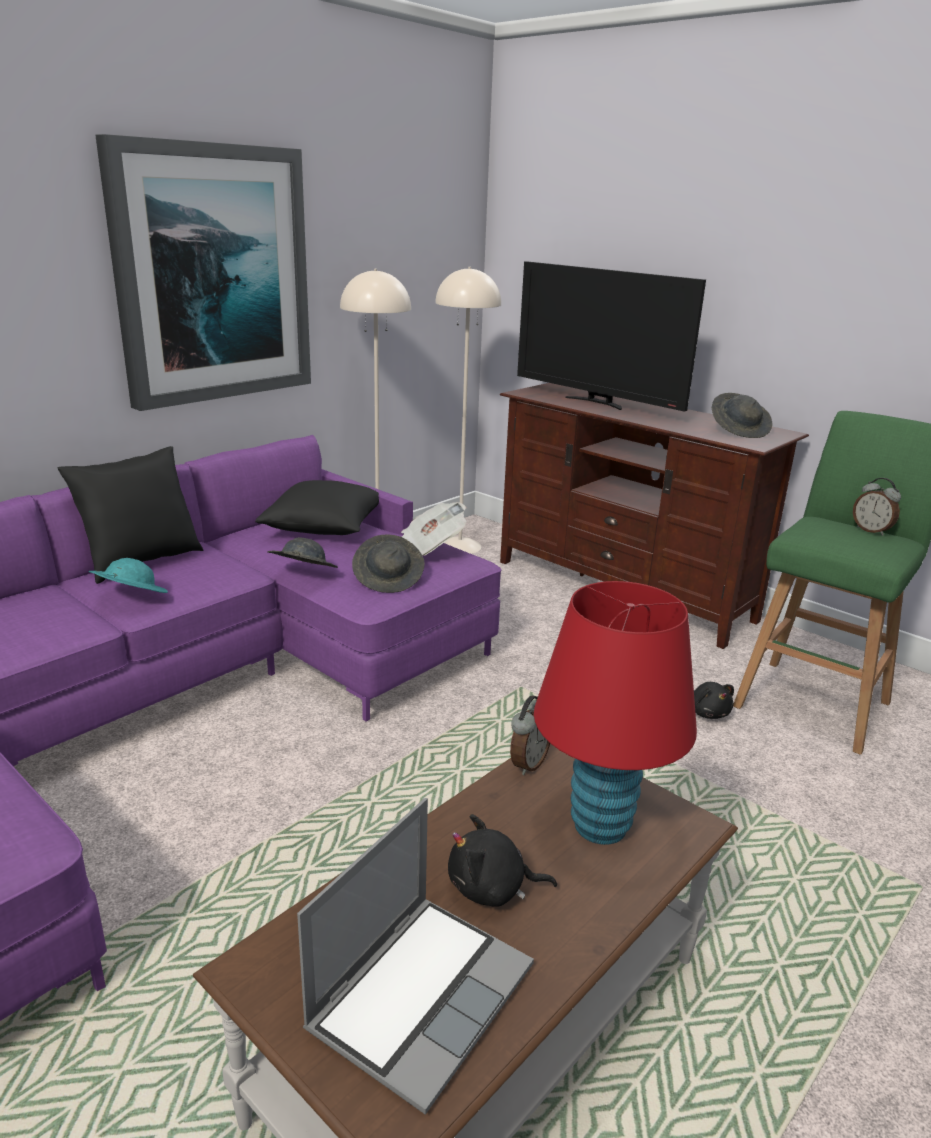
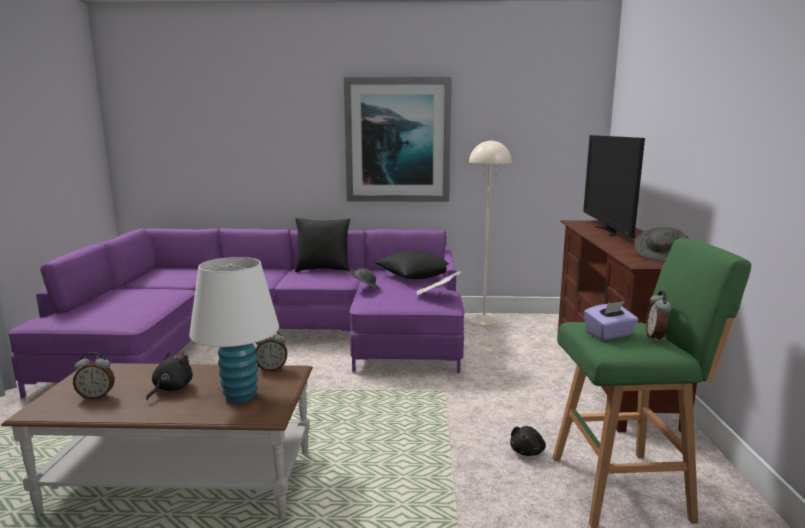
camera: 50 degrees right, 10 degrees down
(130, 598) = (293, 278): turquoise hat -> none
(389, 579) = (392, 300): grey hat -> none
(421, 994) = (97, 396): laptop -> alarm clock
(460, 546) = (549, 325): beige floor lamp -> none
(492, 888) = (171, 389): black plush toy -> black plush toy turned 60 degrees clockwise
(600, 826) = (240, 396): red table lamp -> white table lamp
(847, 541) = (609, 334): none -> purple tissue box

